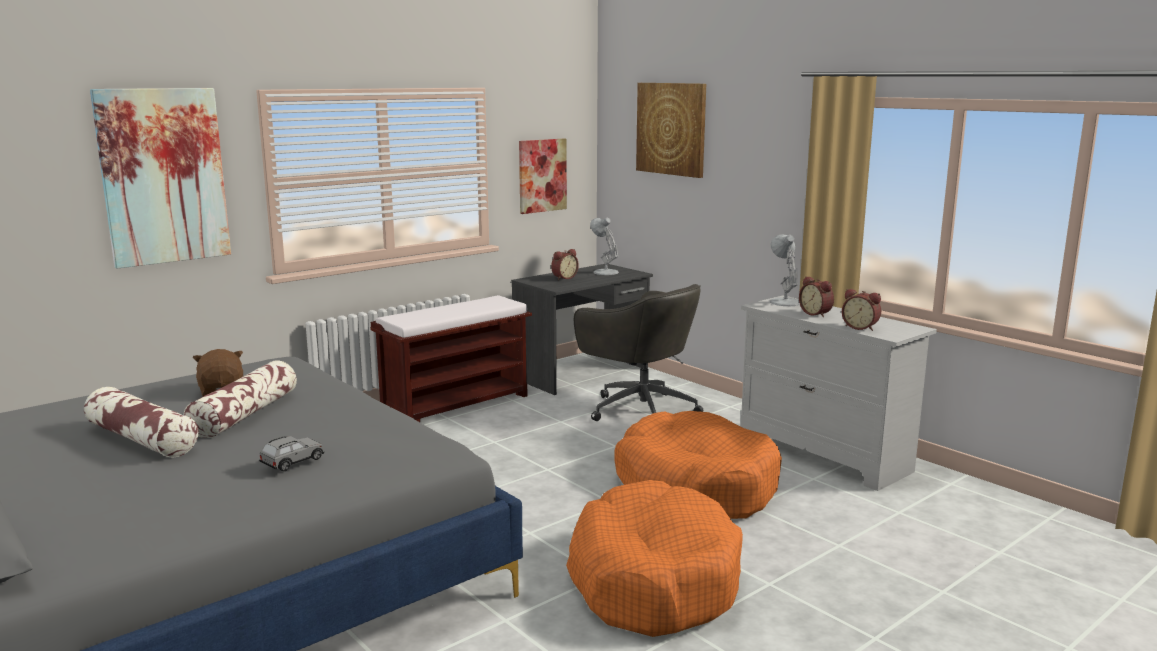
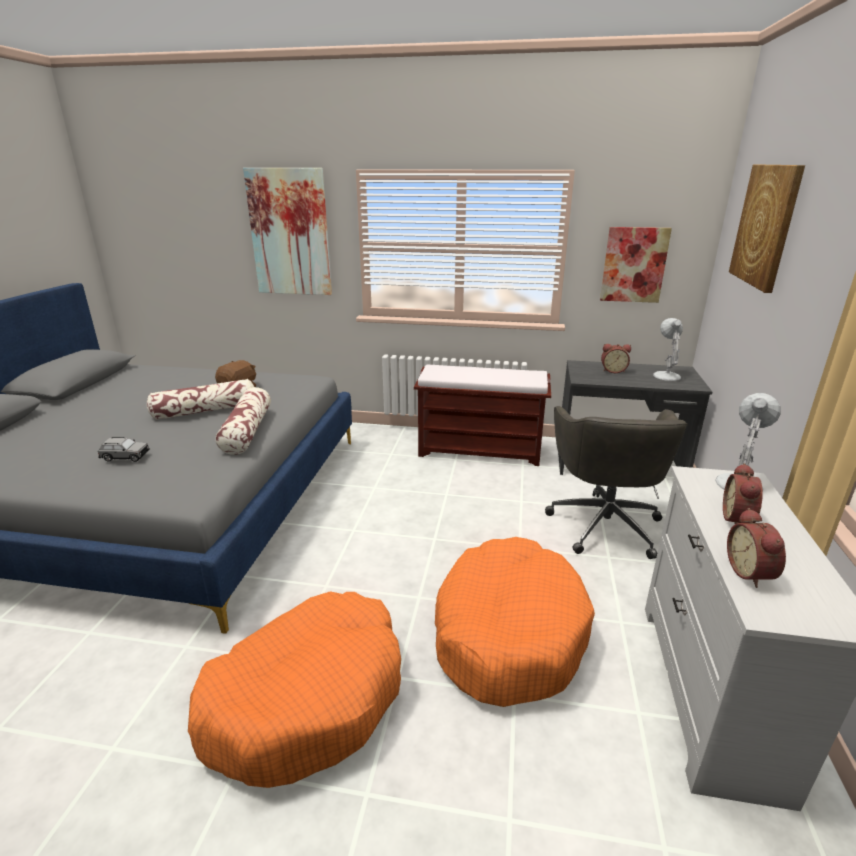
camera: 50 degrees right, 10 degrees up
(141, 439) = (141, 406): pillow -> pillow (247, 431)

